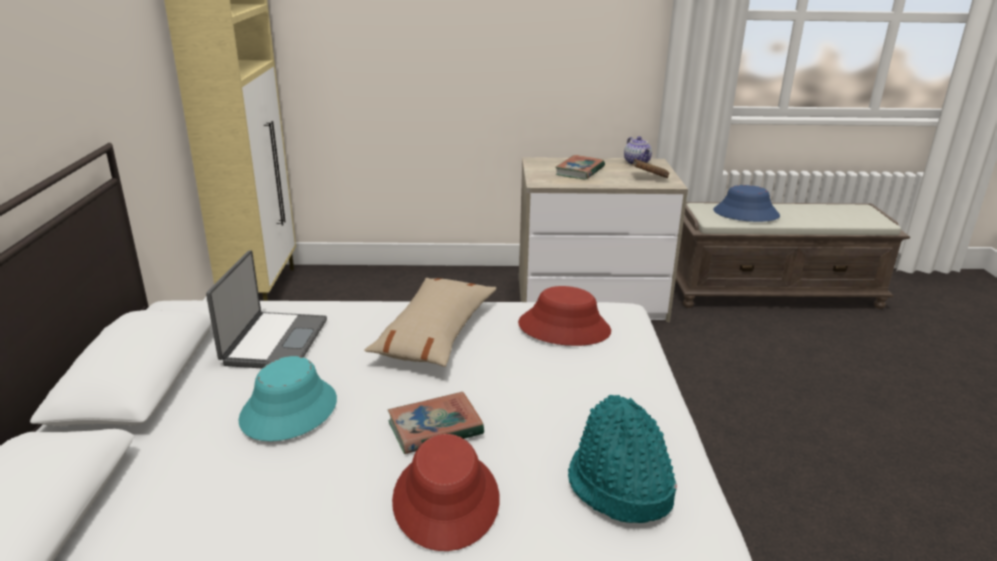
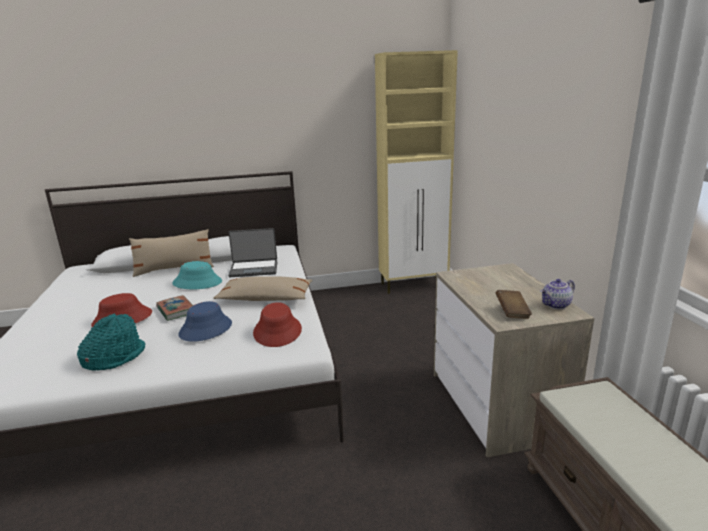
camera: 80 degrees right, 5 degrees down
(154, 452) = (174, 269): none -> beige pillow
(580, 171) = (498, 284): book -> none
(745, 214) = (614, 423): blue hat -> blue hat (205, 329)

